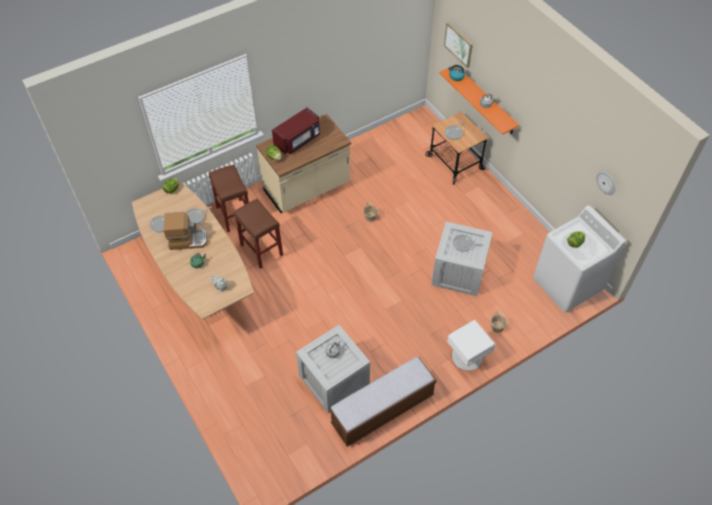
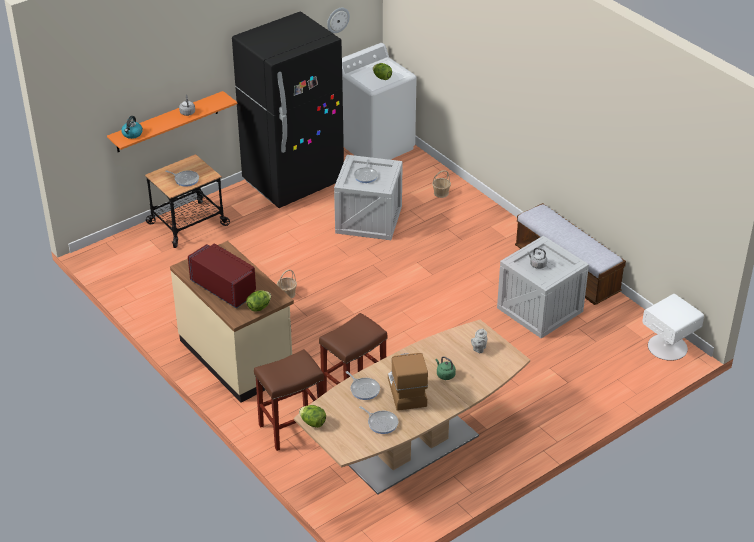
camera: 95 degrees left, 15 degrees down
(458, 44) = (103, 105): picture -> none
(467, 357) = (484, 213): white nightstand -> white nightstand (668, 346)
(510, 225) = (293, 182): none -> black fridge

